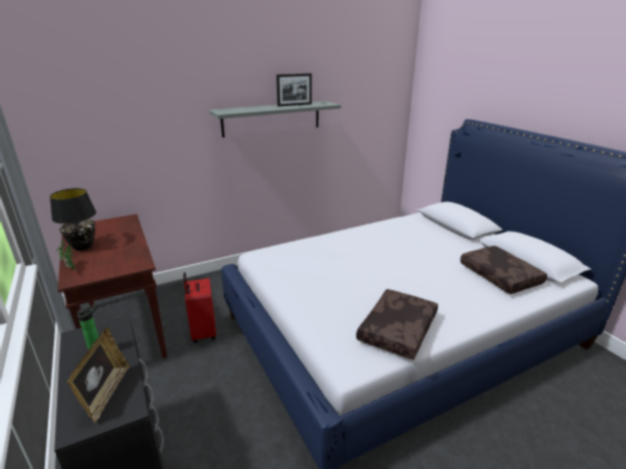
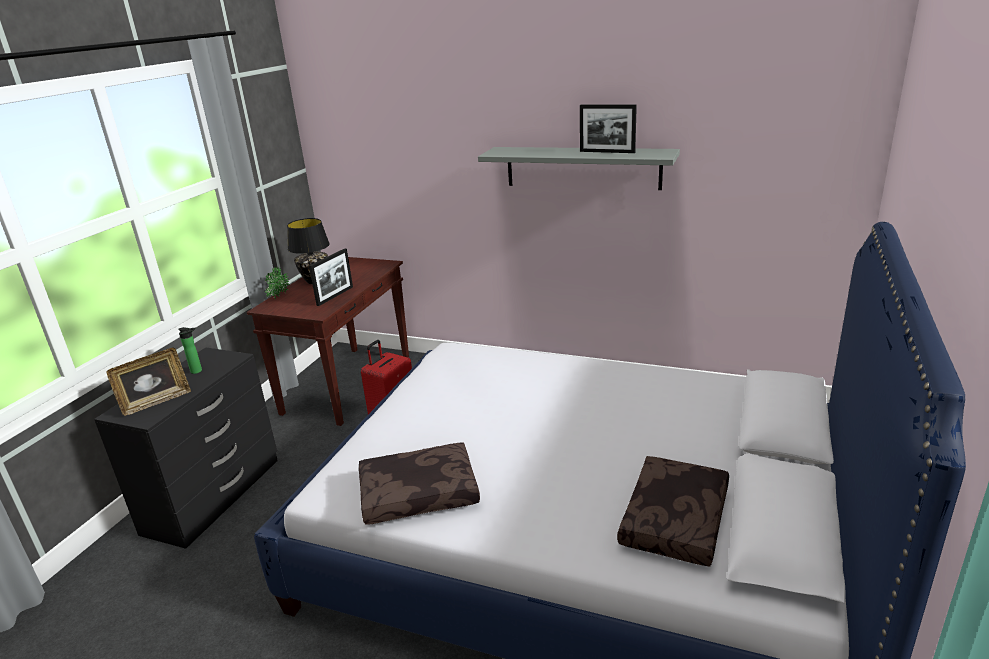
camera: 50 degrees right, 0 degrees up
(128, 250) = (335, 296): none -> picture frame

